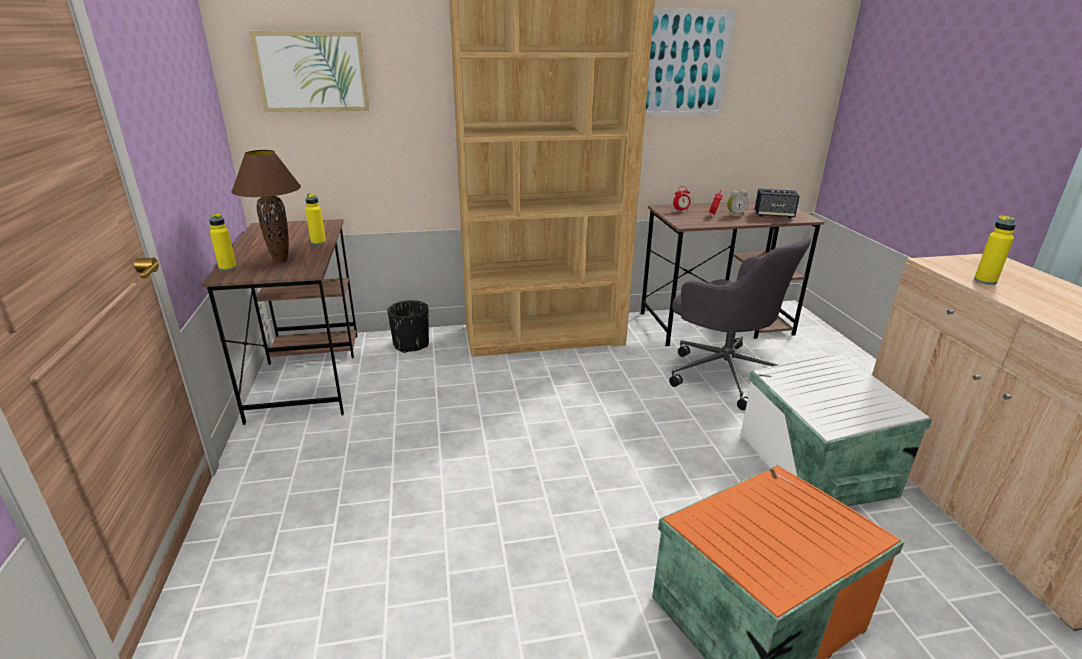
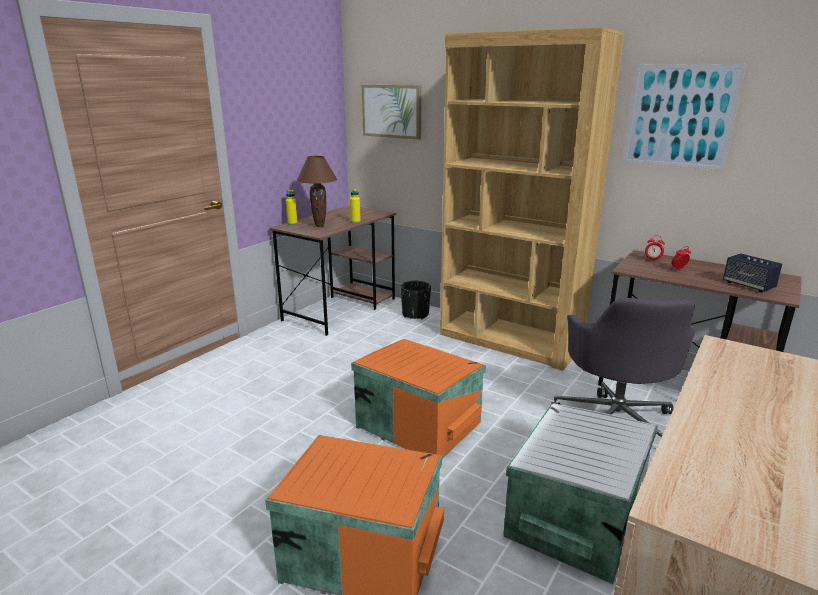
camera: 45 degrees right, 5 degrees down
(599, 458) = (418, 423): none -> orange storage box
(734, 215) = (702, 275): alarm clock -> none
(985, 281) = (729, 373): yellow bottle -> none

